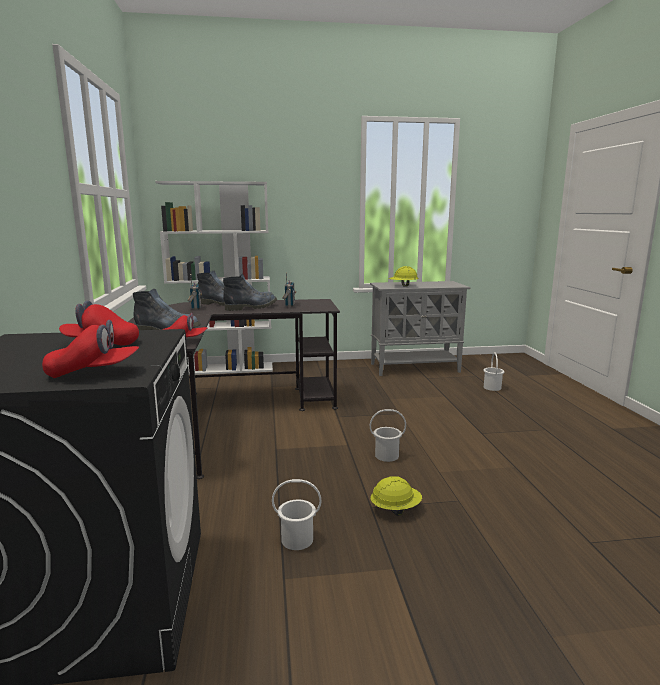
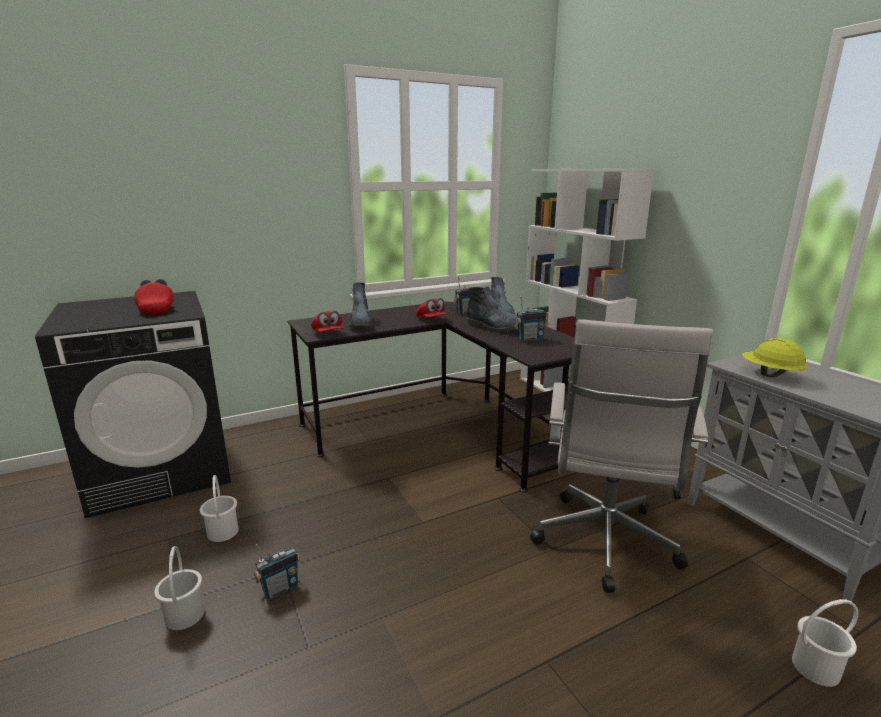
camera: 70 degrees right, 5 degrees up
(93, 373) = (76, 321): red cap -> red cap (432, 320)
(386, 455) = (408, 559): white bucket -> white bucket (185, 615)
(395, 509) = (280, 588): yellow hard hat -> radio
(403, 401) = (604, 545): none -> white office chair

